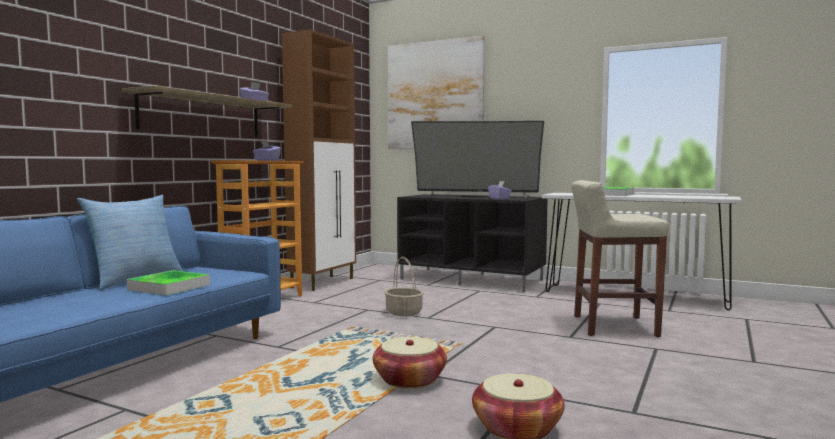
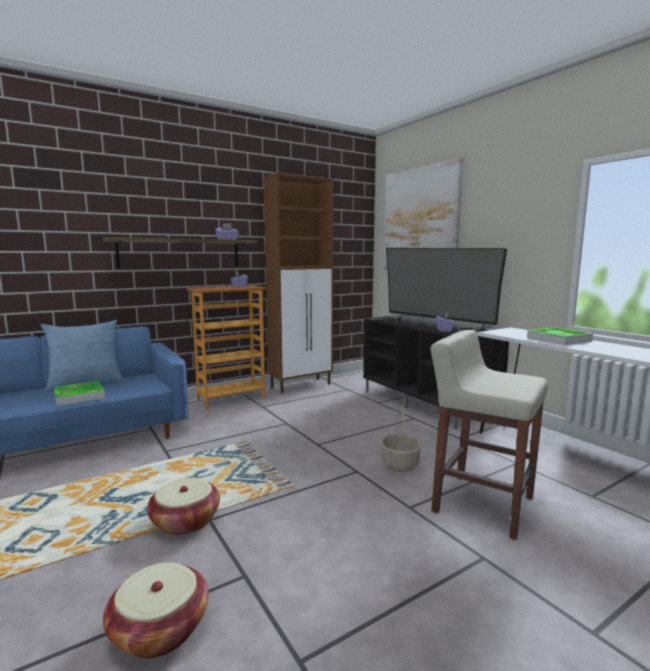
camera: 30 degrees right, 5 degrees up
(404, 312) = (308, 433): basket -> basket (400, 464)

